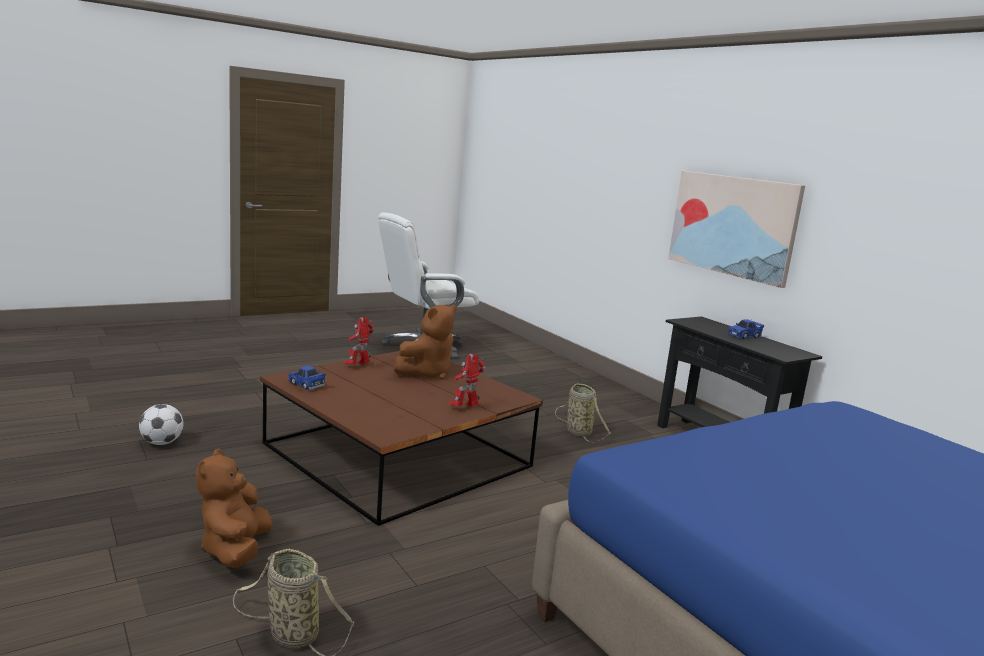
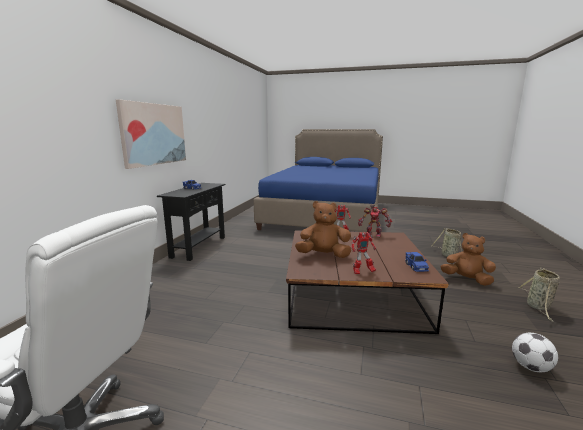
camera: 130 degrees left, 0 degrees up
(235, 550) = (466, 279): brown plush toy -> brown plush toy turned 105 degrees counterclockwise
(422, 425) = (373, 234): none -> toy robot
(577, 431) = (234, 272): basket -> basket (538, 307)

